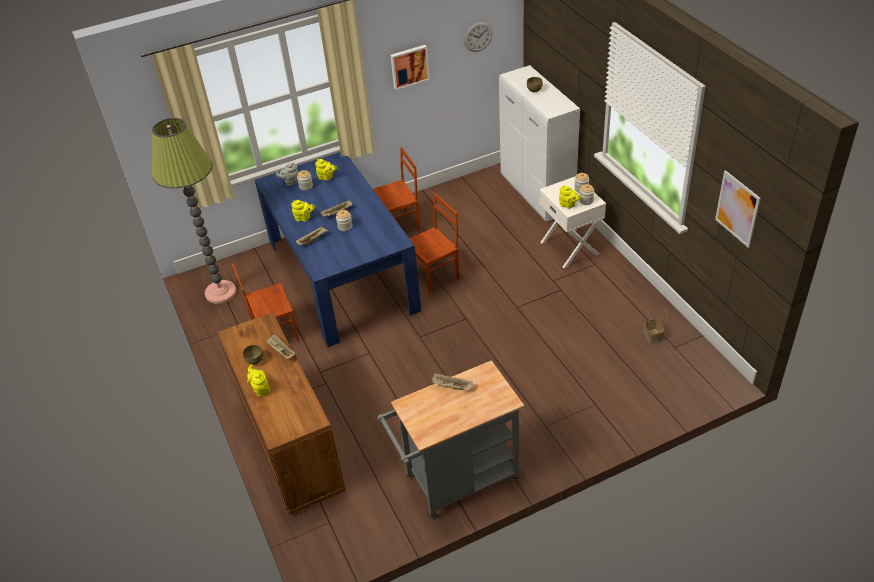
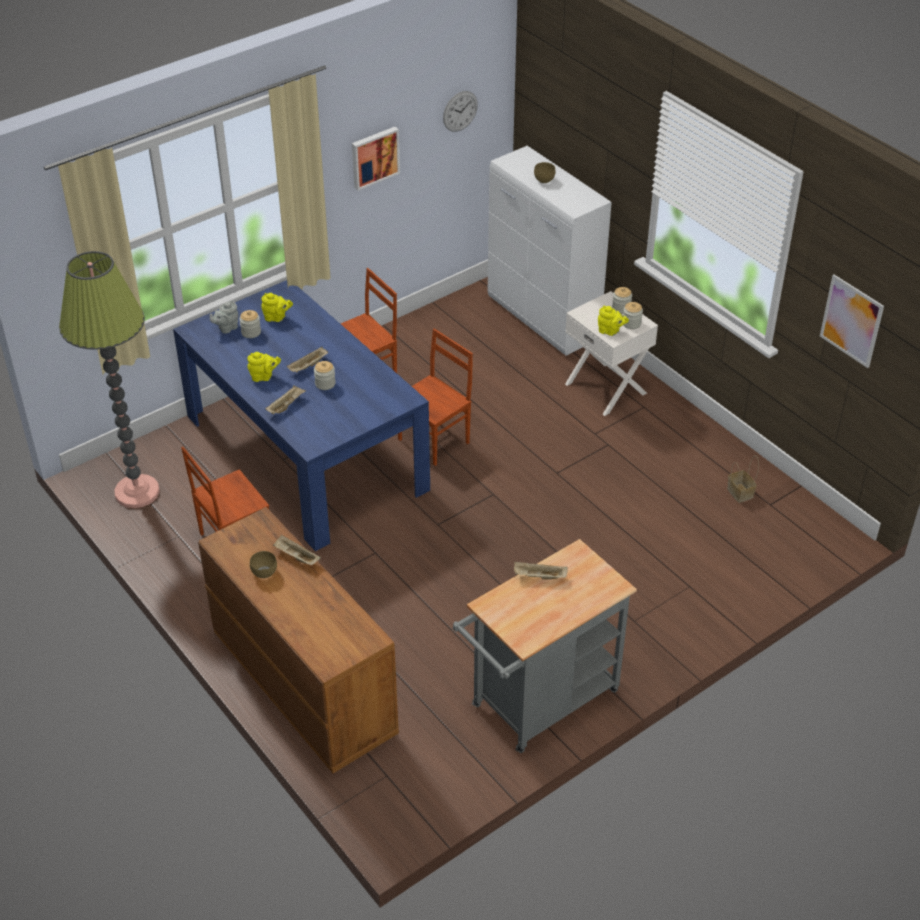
camera: 15 degrees left, 0 degrees up
(260, 389) = (285, 608): yellow teapot -> none

